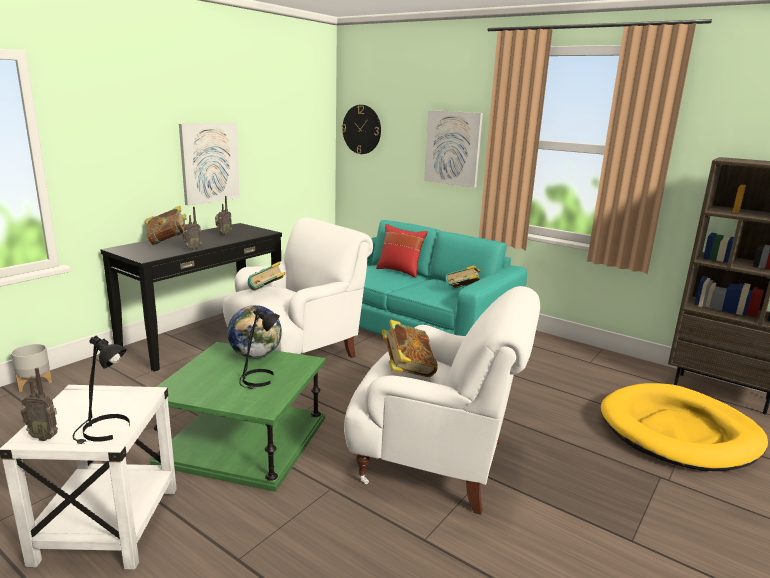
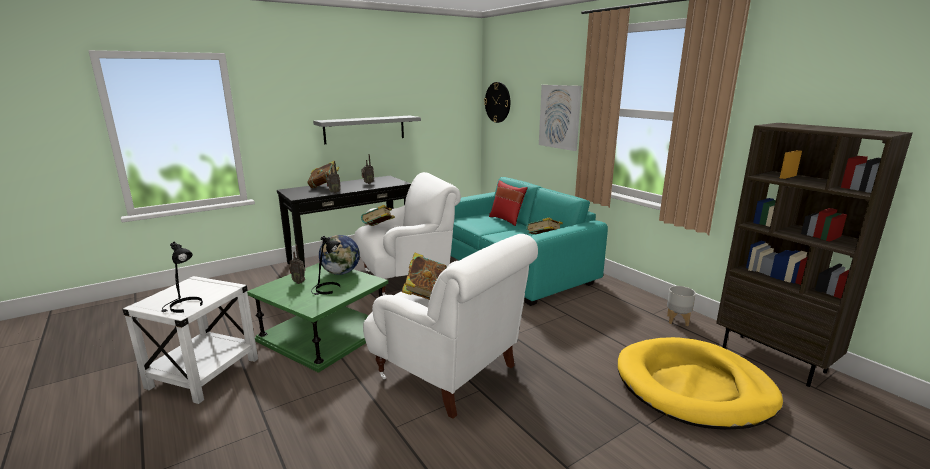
camera: 20 degrees right, 0 degrees up
(36, 386) = (225, 280): grey planter -> grey planter (678, 320)
(44, 437) = (150, 305): radio -> radio (299, 282)
(209, 163) = (365, 129): picture -> grey shelf

